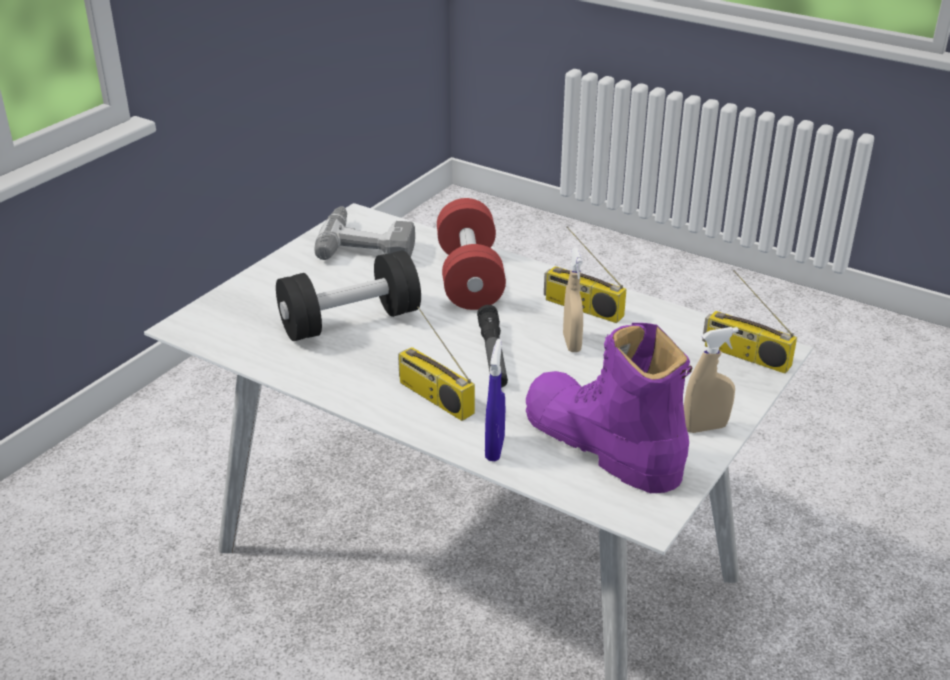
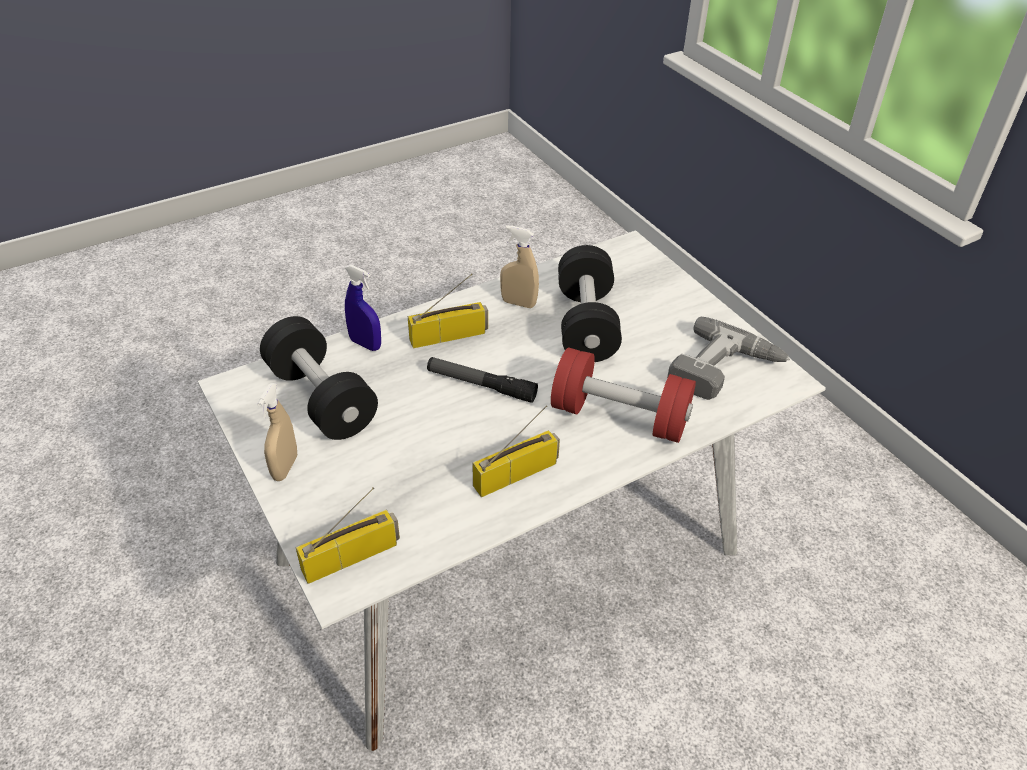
camera: 115 degrees right, 10 degrees up
(571, 343) = (463, 440): beige spray bottle -> beige spray bottle (518, 303)
(601, 444) = (321, 398): purple boot -> black dumbbell

